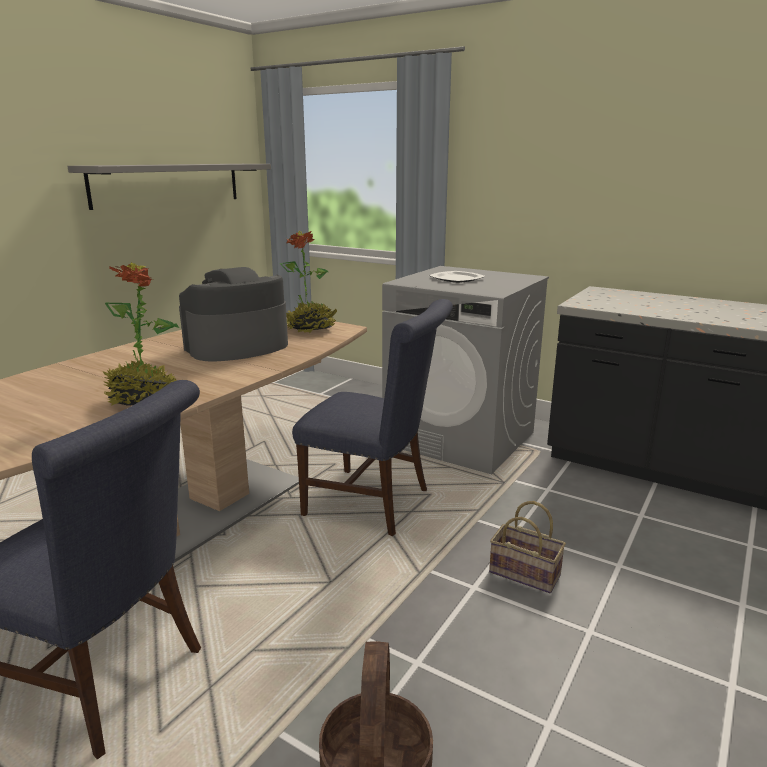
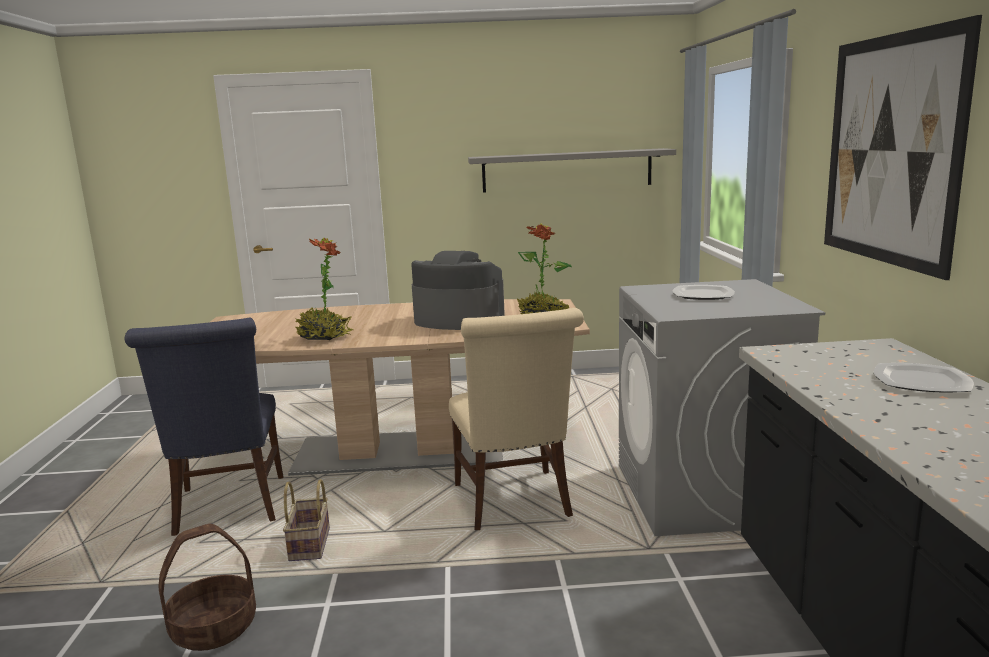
camera: 55 degrees right, 5 degrees down
(375, 503) = (514, 504): blue chair -> beige chair
(526, 573) = (500, 616): basket -> basket (311, 545)
(575, 159) = (890, 150): none -> picture
(672, 301) = (920, 381): none -> plate

